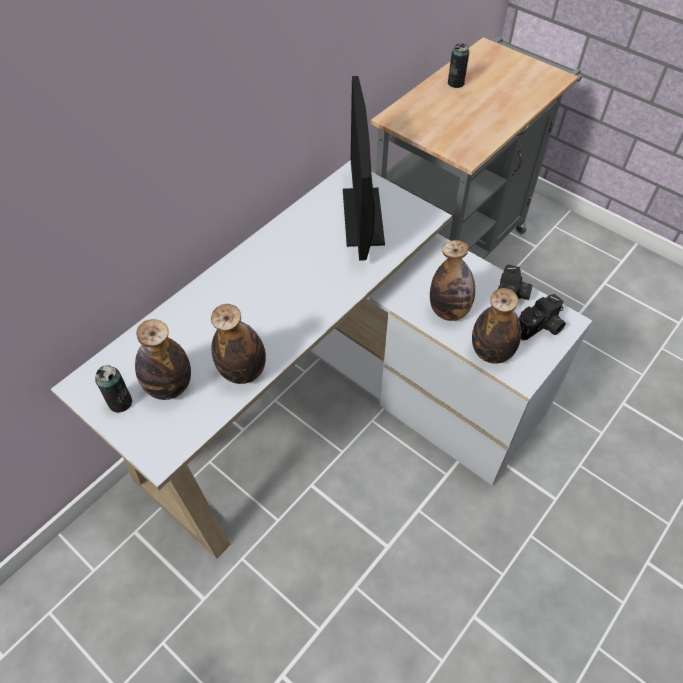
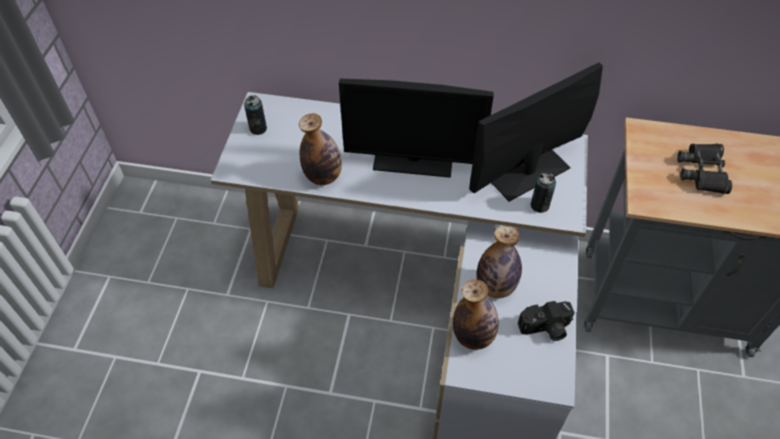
camera: 60 degrees right, 0 degrees up
(169, 386) = (285, 145): bottle -> none
(282, 288) = (413, 160): none -> monitor
(455, 83) = (741, 152): can -> can (539, 205)
(459, 110) = (703, 171): none -> black binoculars
(540, 328) = (530, 365): camera -> none

